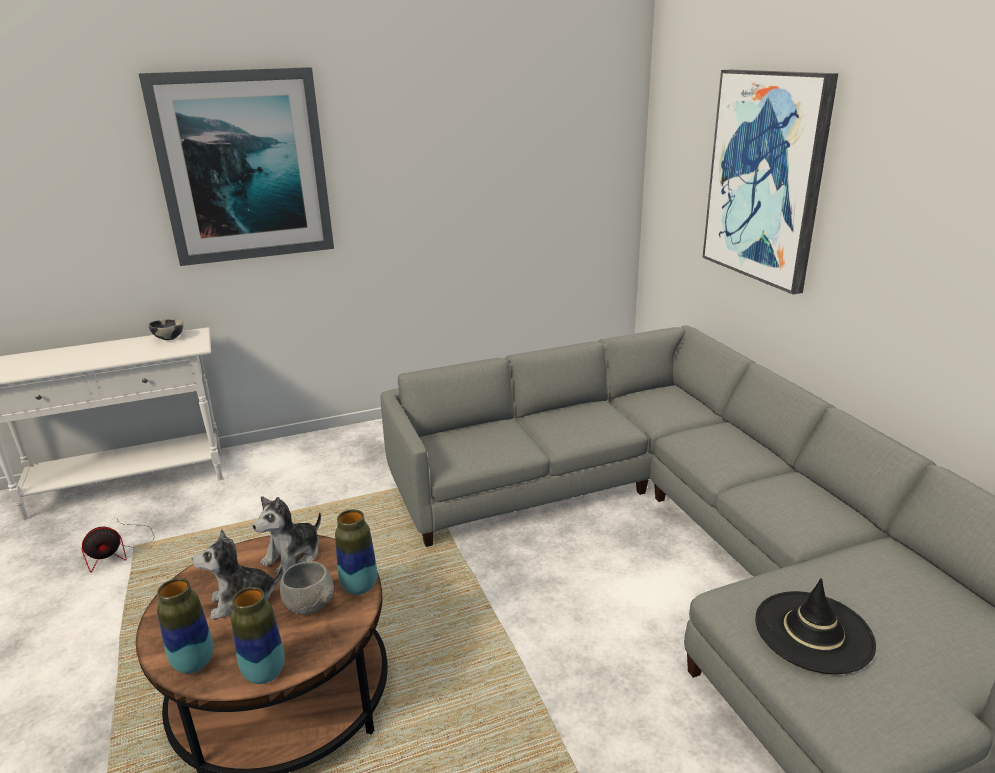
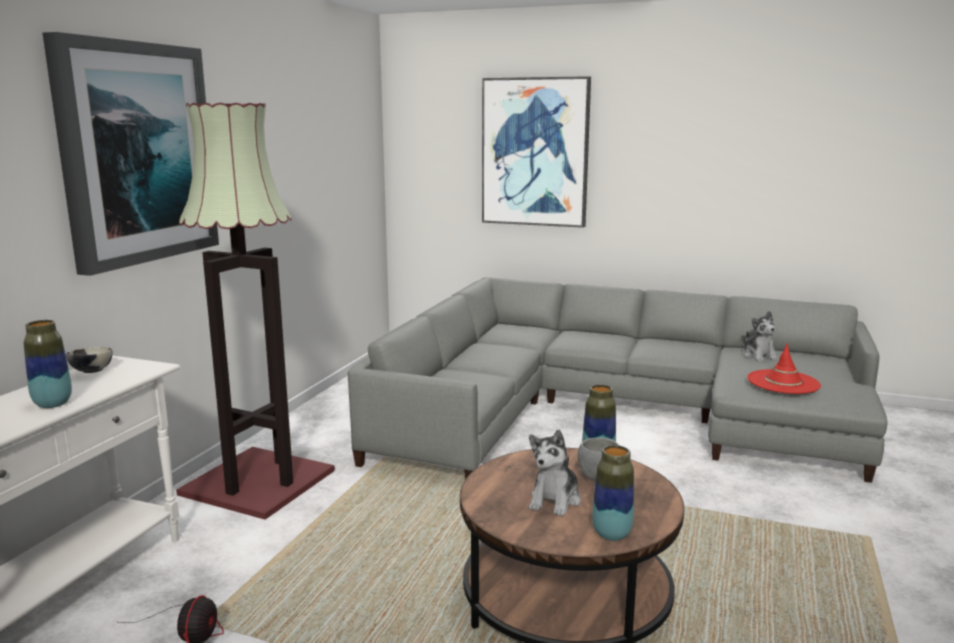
camera: 50 degrees left, 10 degrees down
(264, 673) = (658, 511): vase -> vase (53, 404)
(293, 556) = (520, 469): plush toy -> plush toy (759, 356)
(325, 458) = (258, 481): none -> floor lamp
(813, 632) = (783, 382): black hat -> red hat

